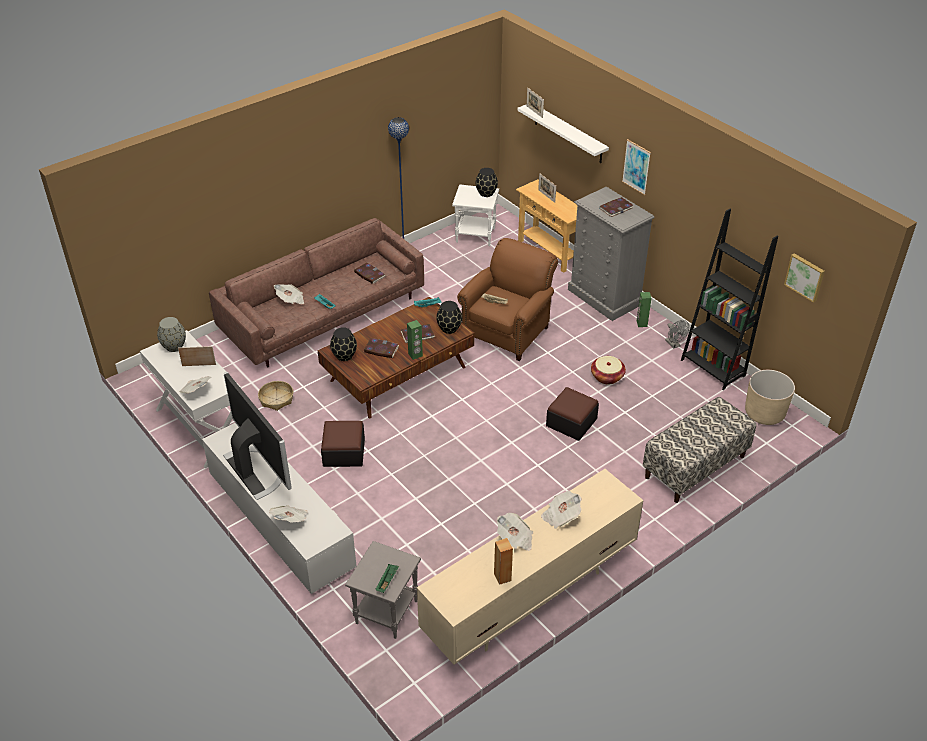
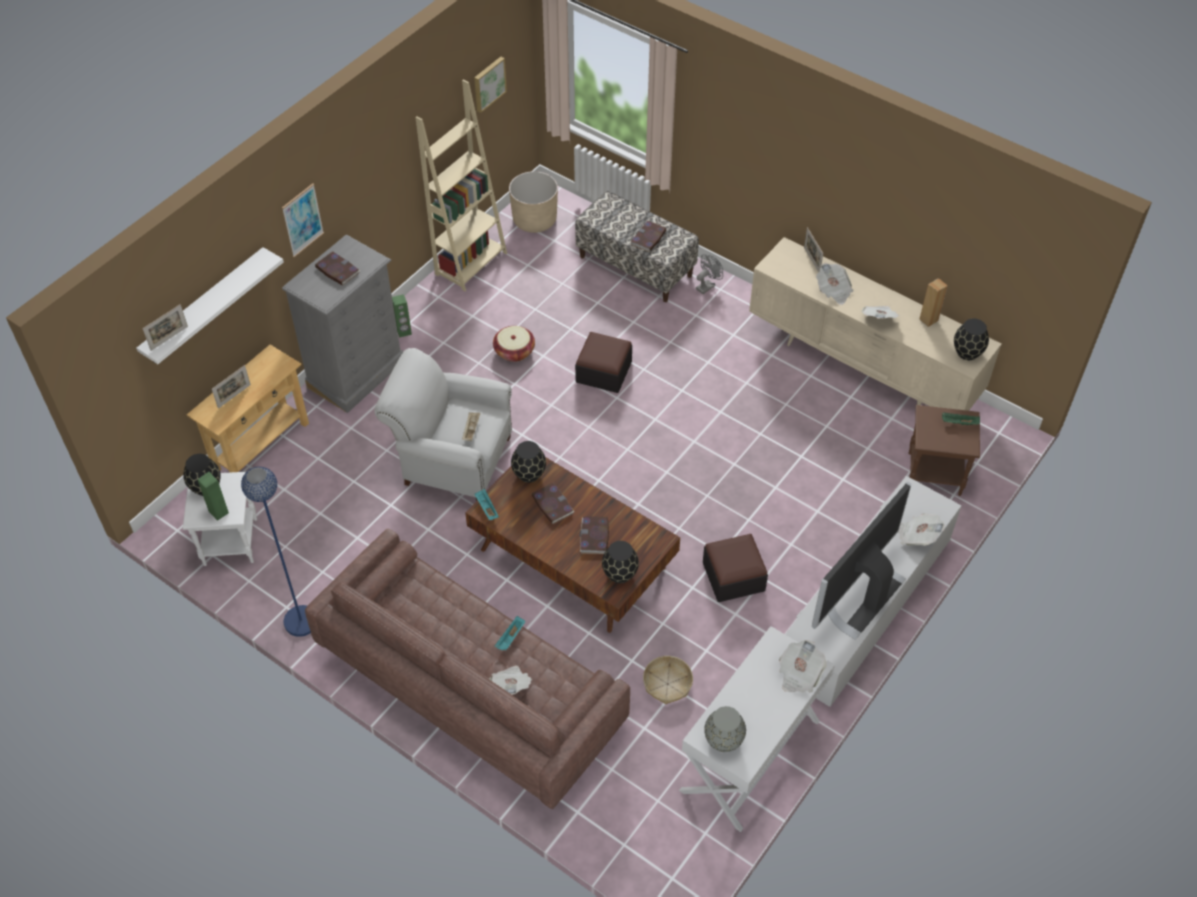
camera: 105 degrees left, 10 degrees up
(199, 365) = (749, 692): picture frame -> picture frame (811, 260)
(369, 274) = (423, 602): book -> book (648, 238)
(386, 611) = (933, 475): grey side table -> brown side table
(415, 355) = (593, 497): green speaker -> green speaker (219, 512)
(451, 593) = (967, 352): none -> black vase
(508, 331) = (452, 459): brown armchair -> white armchair
(674, 345) = (437, 299): grey fan -> grey fan (707, 286)
(713, 367) = (470, 263): black bookcase -> beige bookcase

